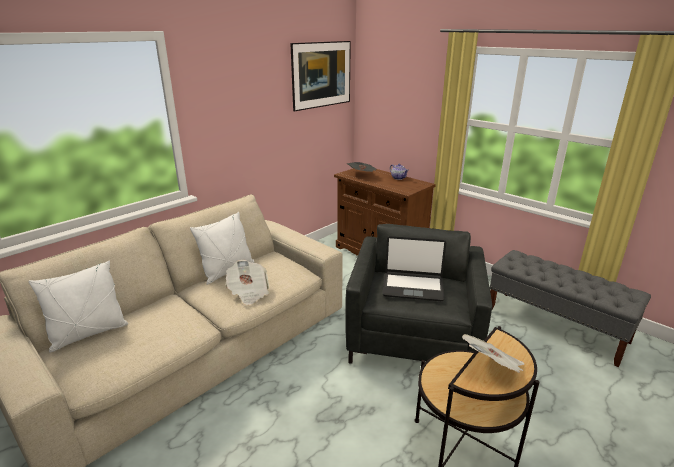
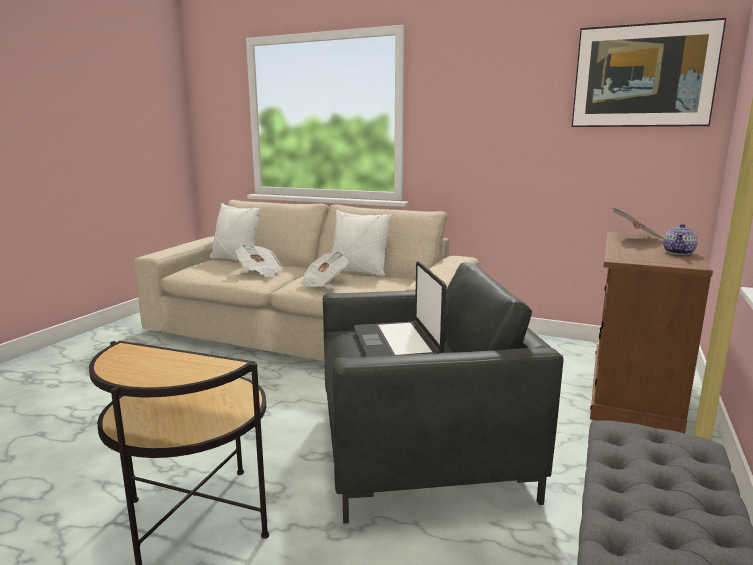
camera: 70 degrees right, 10 degrees down
(492, 366) = (151, 361): newspaper -> newspaper (260, 272)

